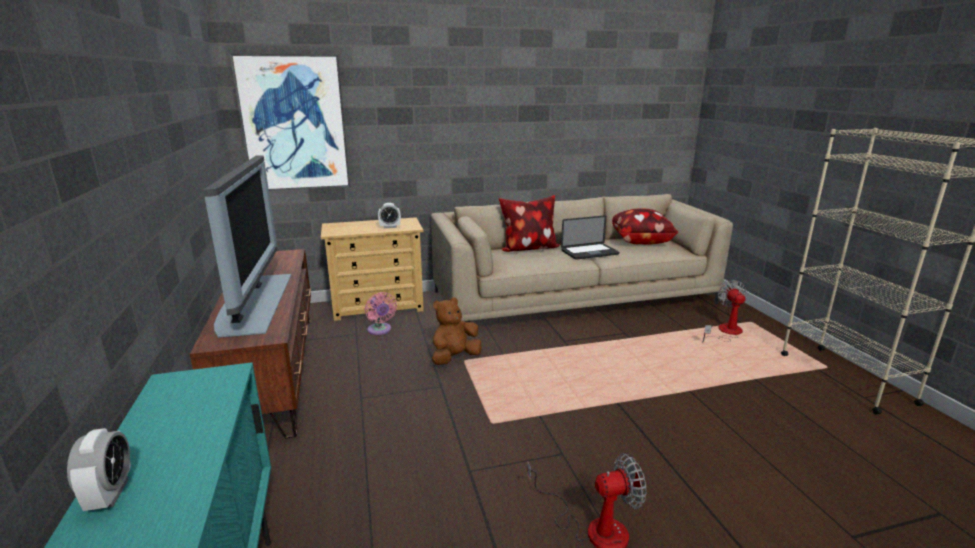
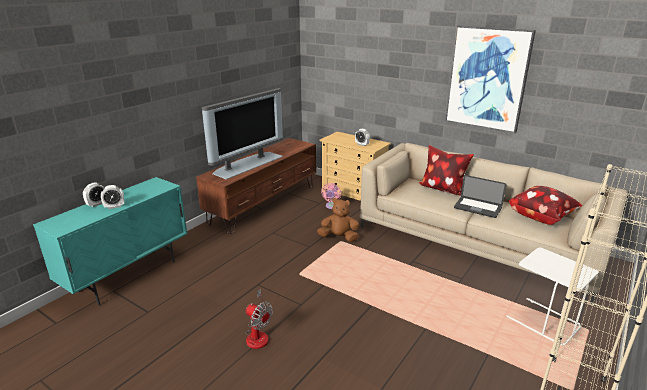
camera: 50 degrees right, 5 degrees up
(182, 469) = (114, 206): none -> alarm clock
(294, 123) = (331, 68): picture -> picture (487, 78)
(725, 333) = (542, 321): fan -> white side table

